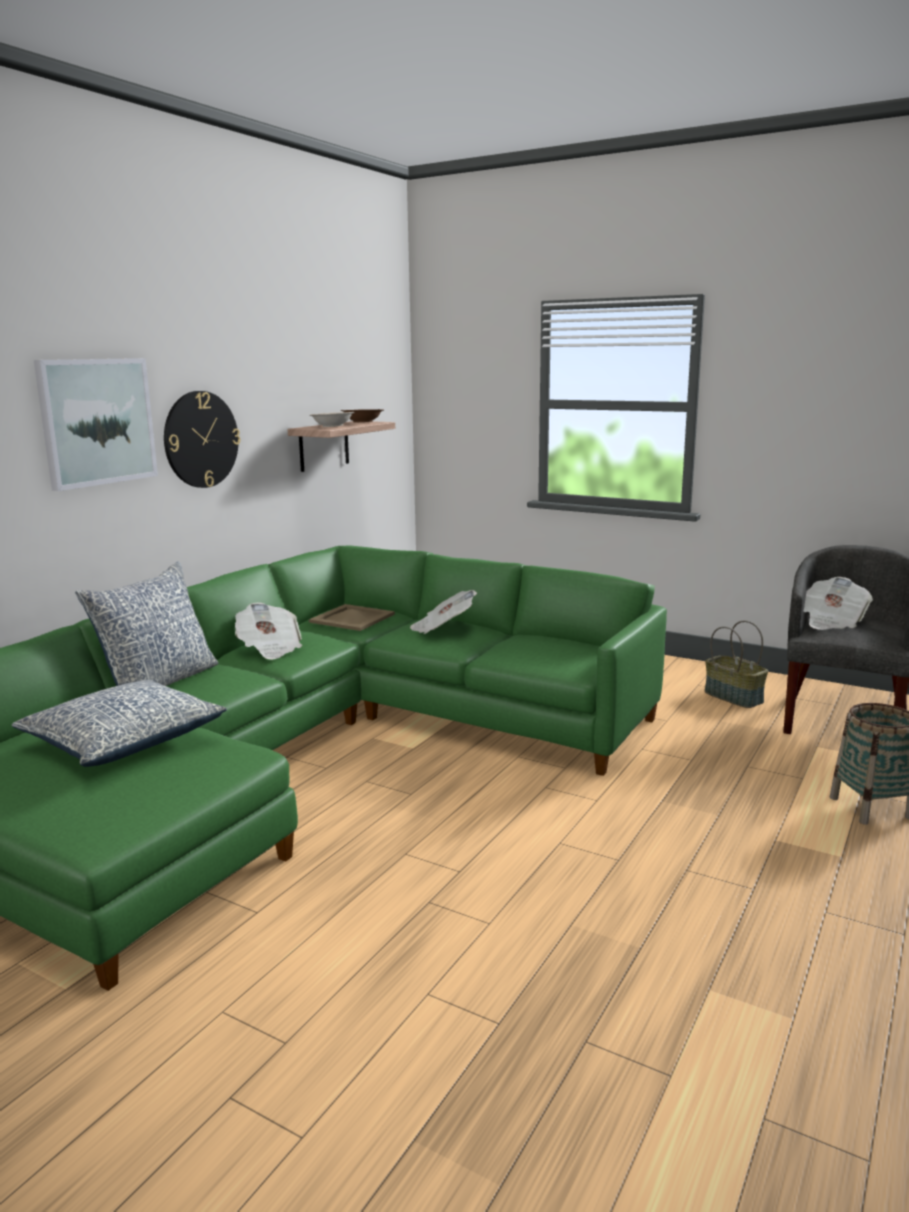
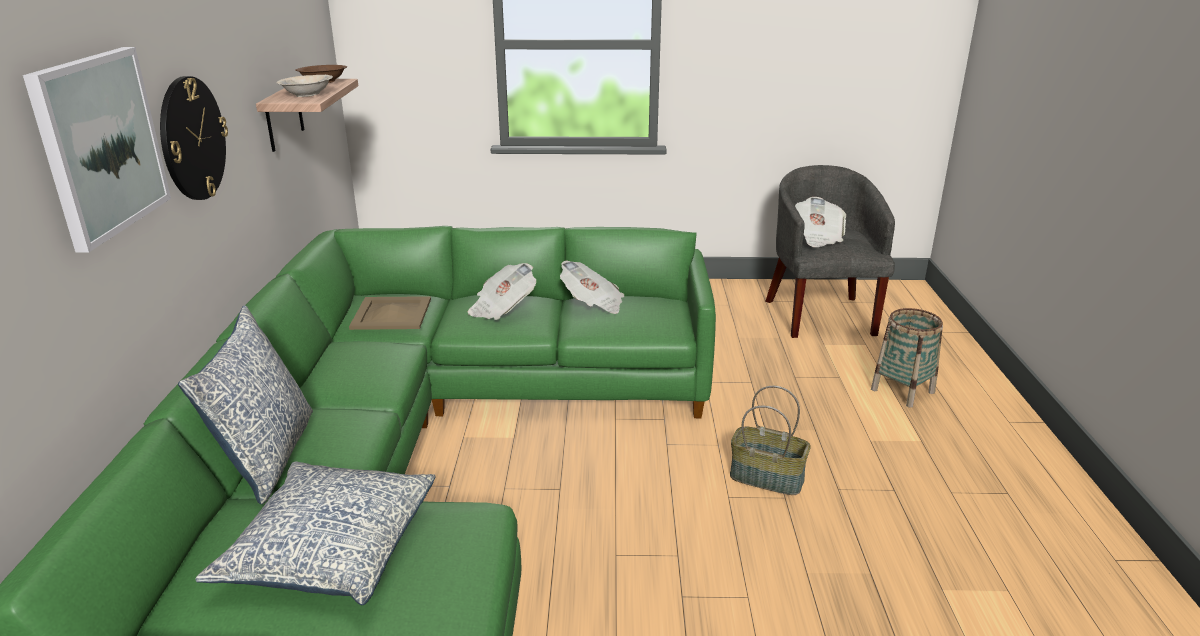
camera: 30 degrees left, 10 degrees up
(269, 648) = (346, 375): newspaper -> newspaper (593, 303)
(734, 697) = (728, 310): basket -> basket (767, 477)

